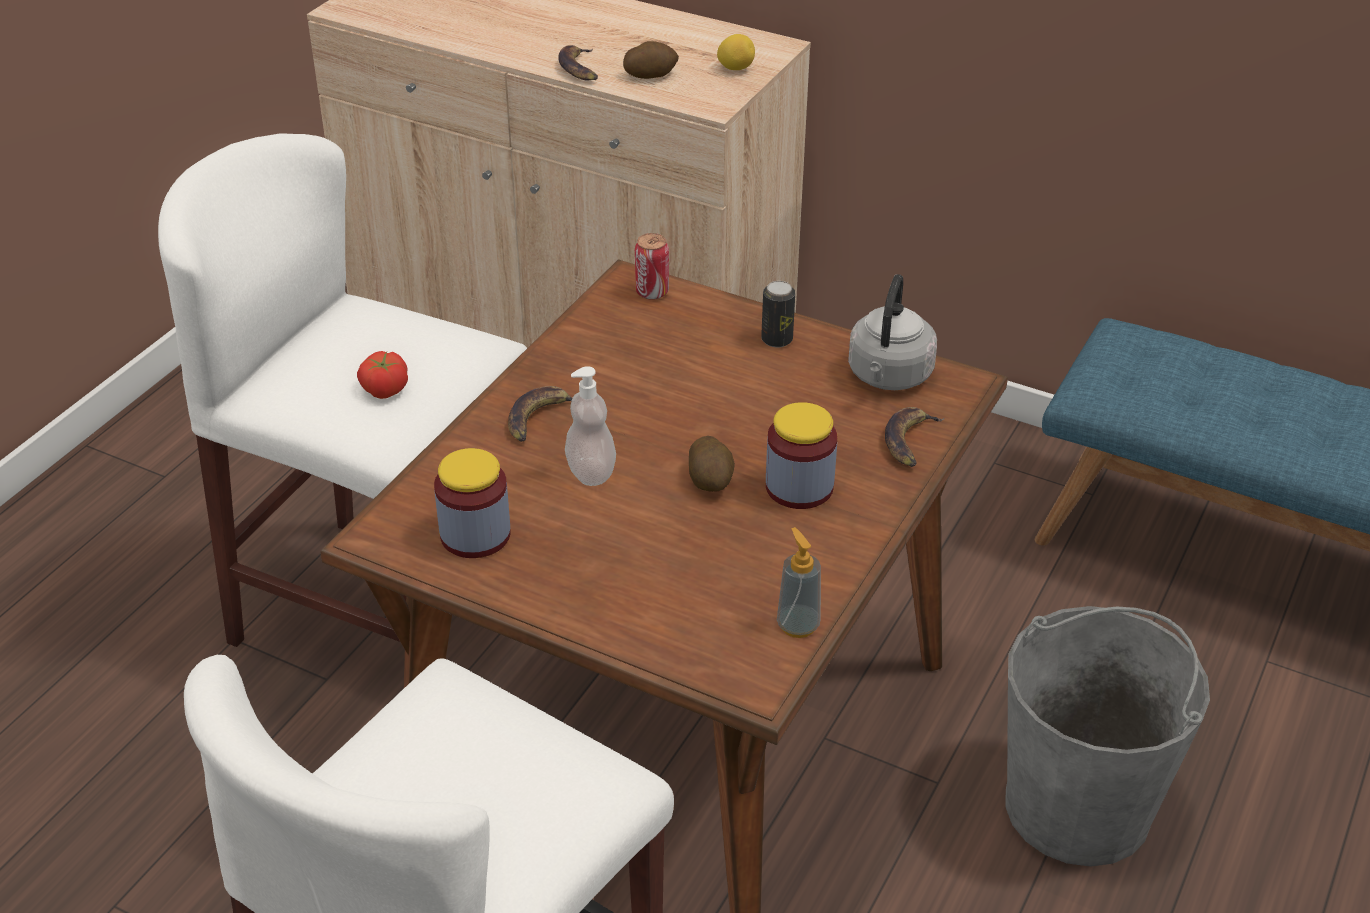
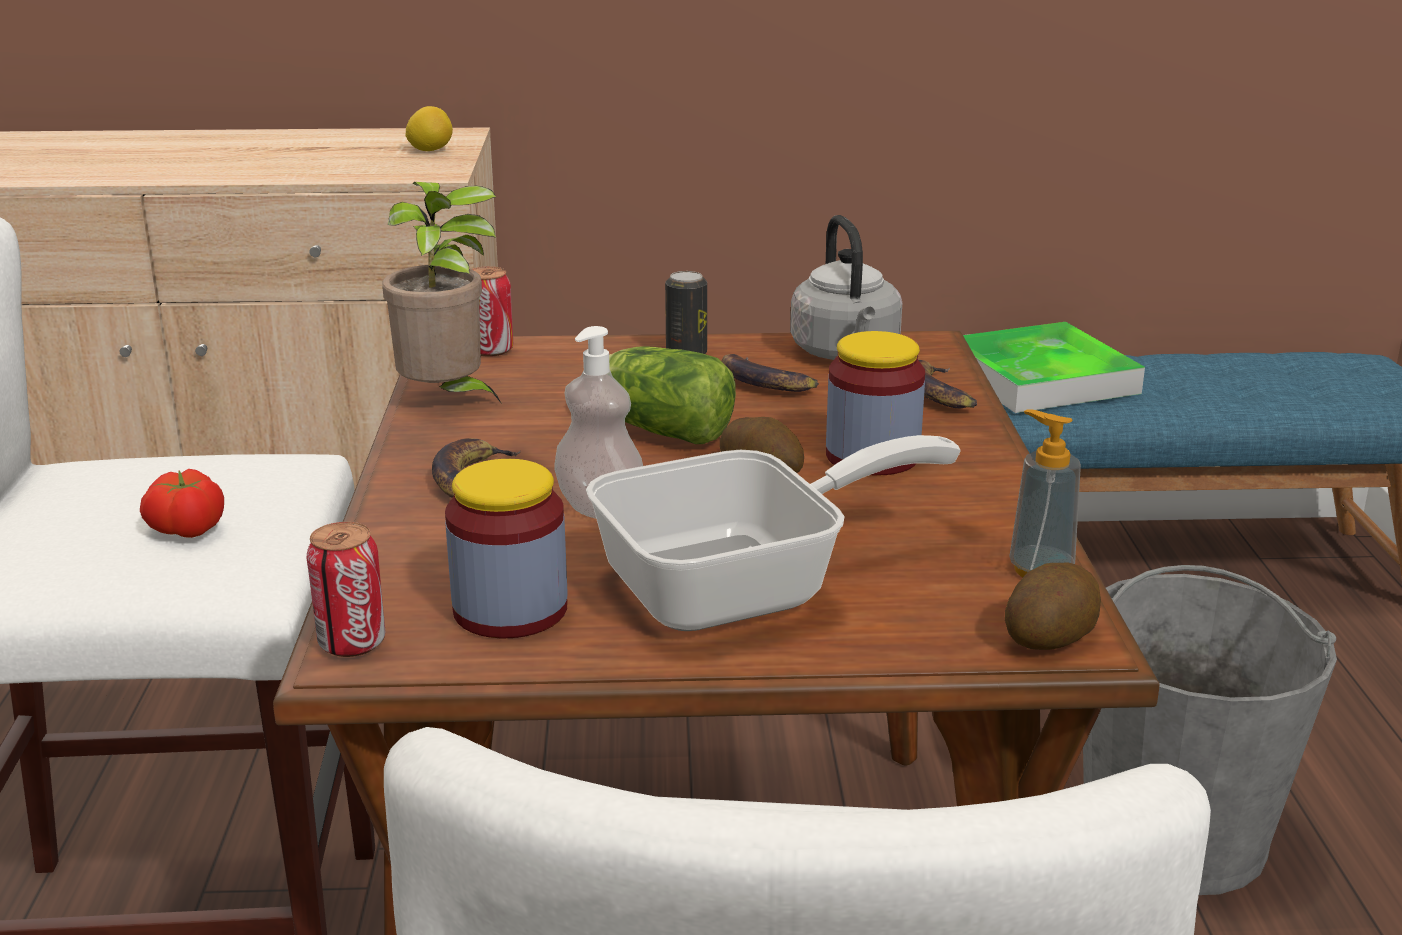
camera: 30 degrees left, 15 degrees down
(380, 527) = (352, 643): none -> can
(580, 68) = (241, 174): banana -> banana (765, 382)
(583, 337) = (447, 401): none -> potted plant
(614, 568) = (745, 587): none -> frying pan
(650, 75) = (335, 166): potato -> potato (1049, 636)
(687, 411) = (656, 430): none -> lettuce
(1217, 385) = (1040, 378): none -> tray

